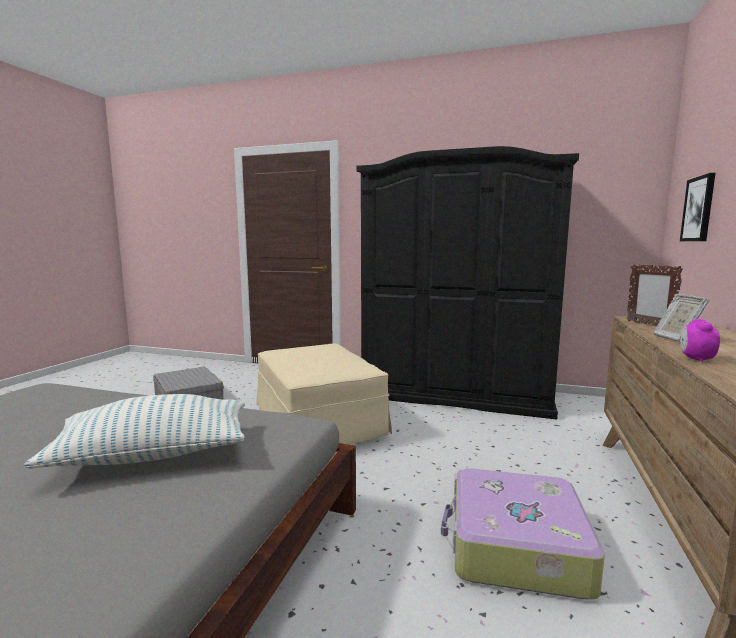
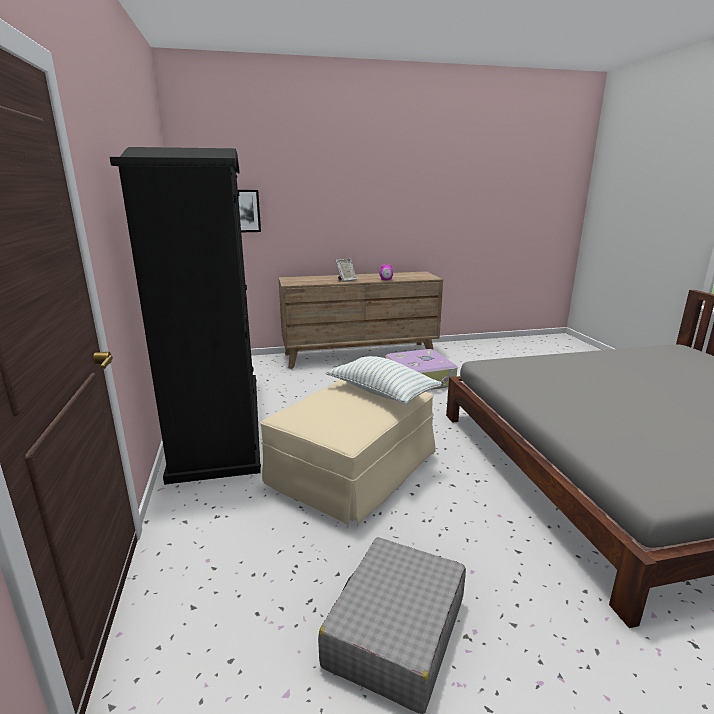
camera: 120 degrees left, 10 degrees up
(154, 454) = (570, 377): pillow -> pillow (382, 392)
(649, 325) = (310, 282): picture frame -> none

